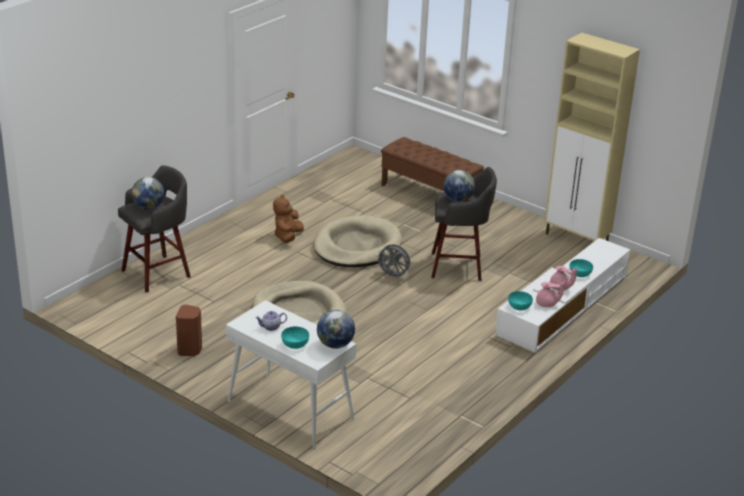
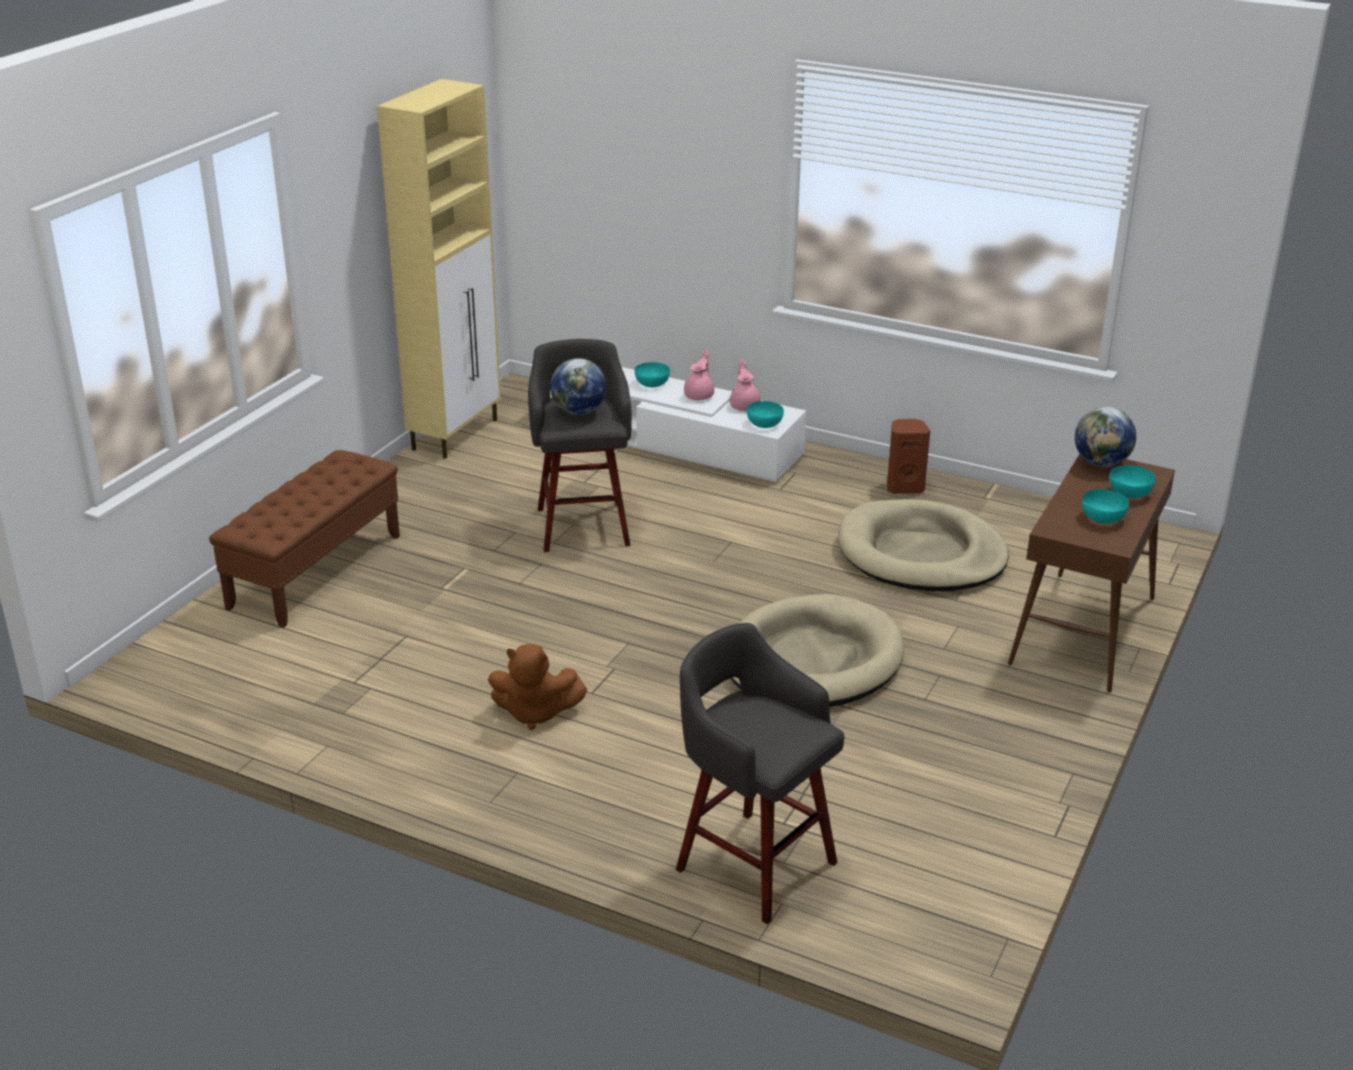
camera: 100 degrees left, 0 degrees up
(148, 207) = (770, 727): globe -> none
(190, 350) = (998, 760): brown speaker -> brown speaker (904, 487)
(271, 327) = (1103, 518): teapot -> turquoise bowl
(289, 410) = (1083, 631): white console table -> brown console table
(357, 246) = (547, 628): beige dog bed -> beige dog bed (921, 554)
(393, 276) = (638, 581): grey fan -> none

